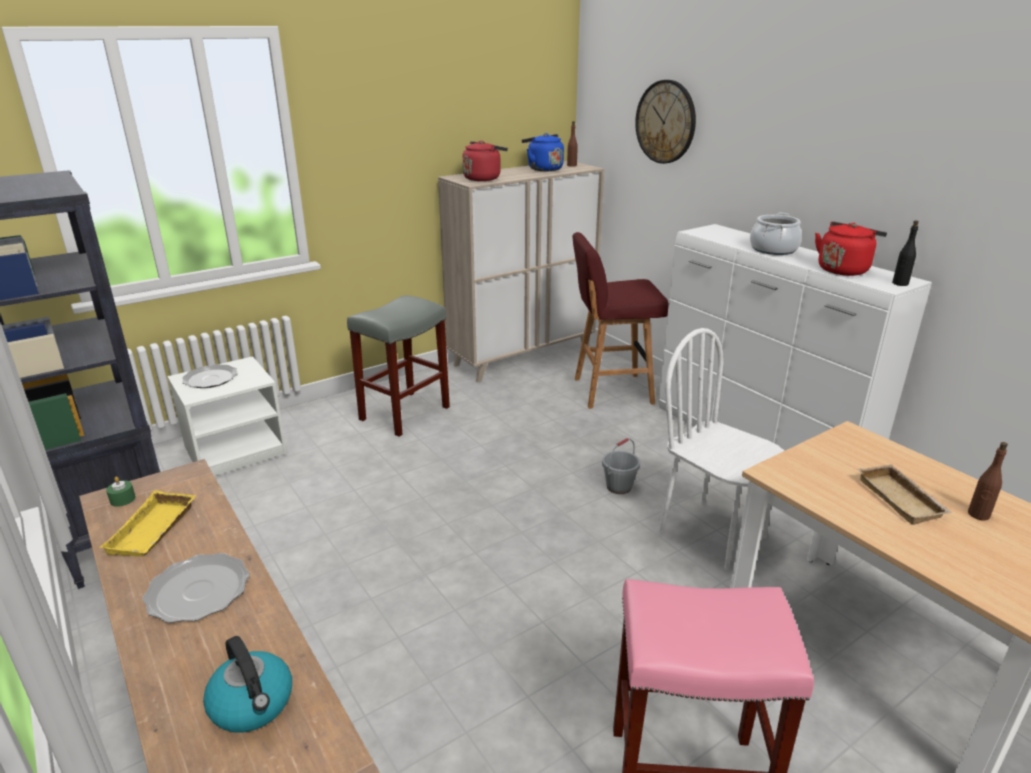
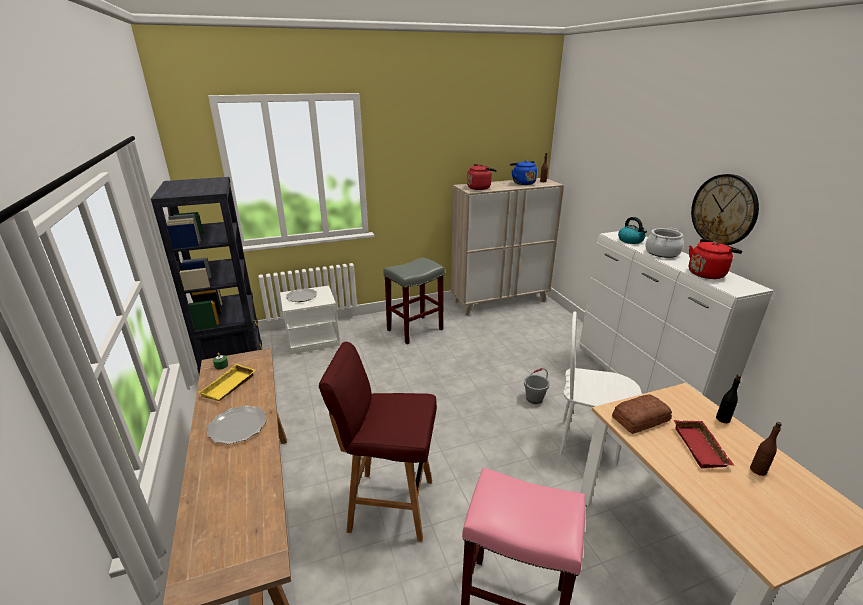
camera: 15 degrees right, 0 degrees up
(253, 704) = (239, 499): kettle -> kettle (631, 240)
(610, 391) = (550, 332): red stool -> red stool (389, 504)
(665, 122) = (605, 157): wall clock -> wall clock (724, 210)
(713, 534) = (588, 442): white chair -> white chair turned 45 degrees counterclockwise
(810, 475) = (639, 418): none -> bread
(900, 283) = (746, 289): black bottle -> black bottle (722, 419)
(902, 499) = (702, 448): beige tray -> red tray

